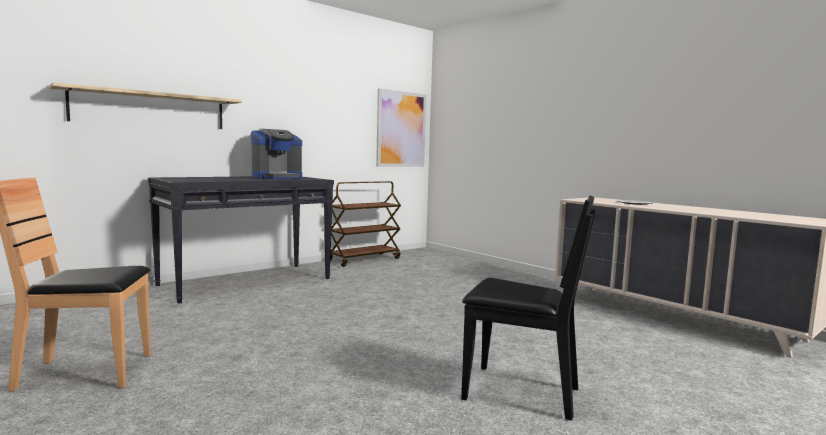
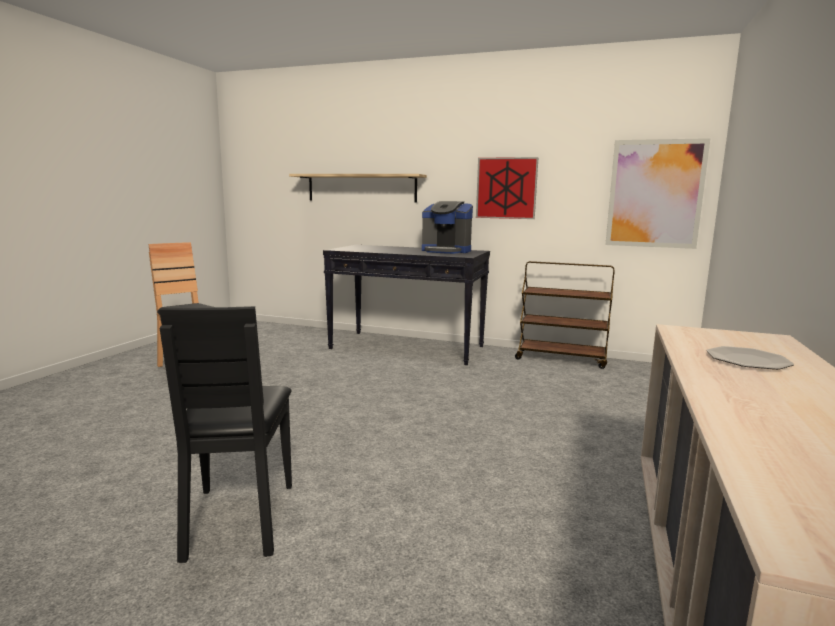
camera: 60 degrees right, 5 degrees up
(306, 119) = (506, 188): none -> picture

